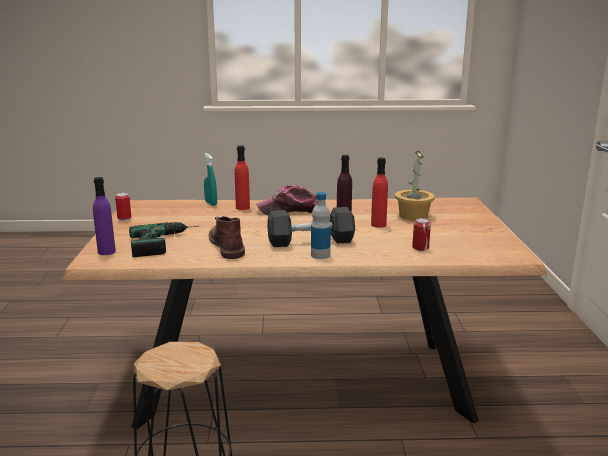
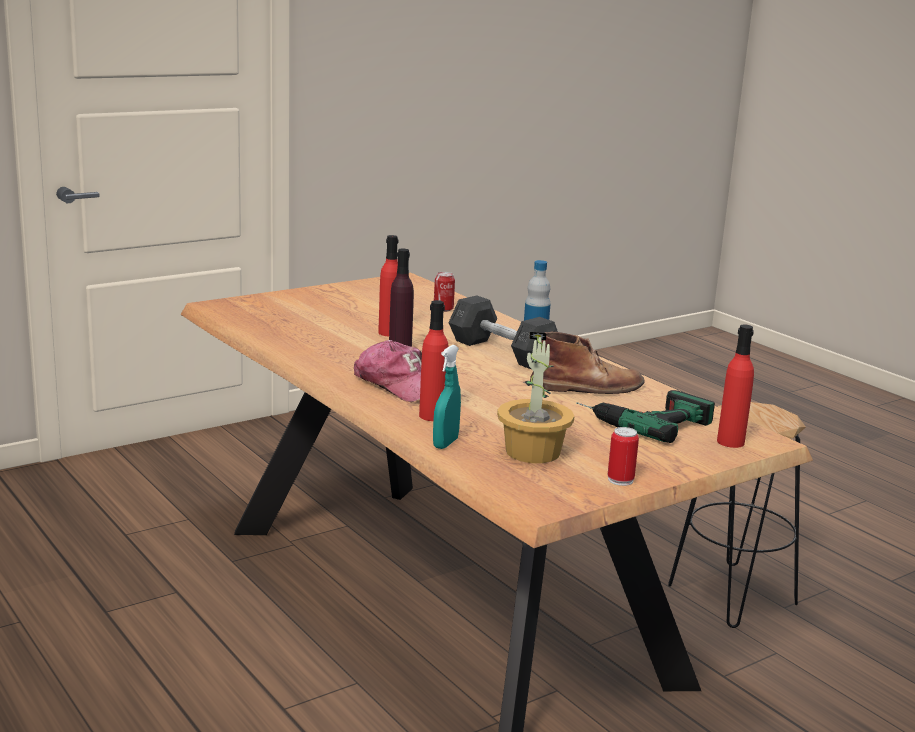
camera: 125 degrees left, 0 degrees up
(106, 252) = (730, 442): purple bottle -> red bottle
(226, 245) = (588, 387): brown boot -> brown boot turned 135 degrees counterclockwise
(412, 215) = (325, 322): potted plant -> potted plant (532, 452)

